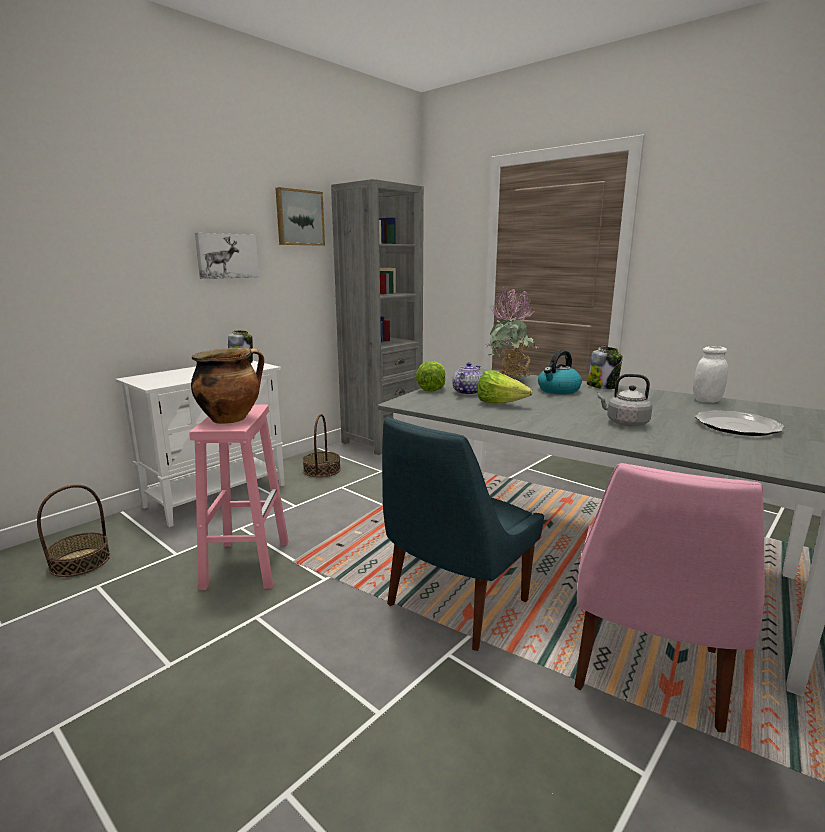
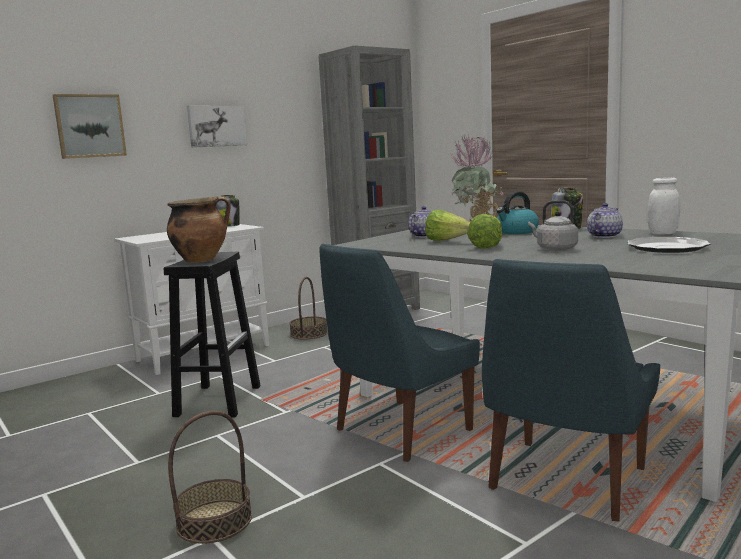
camera: 10 degrees right, 5 degrees down
(80, 562) = (77, 397): basket -> basket (214, 521)
(247, 563) = (219, 400): pink stool -> black stool
(299, 218) = (287, 88): picture -> picture (89, 126)
(432, 388) = (393, 234): lettuce -> lettuce (487, 246)
(646, 673) = (565, 481): pink chair -> blue chair
(653, 402) = (603, 236): none -> teapot

